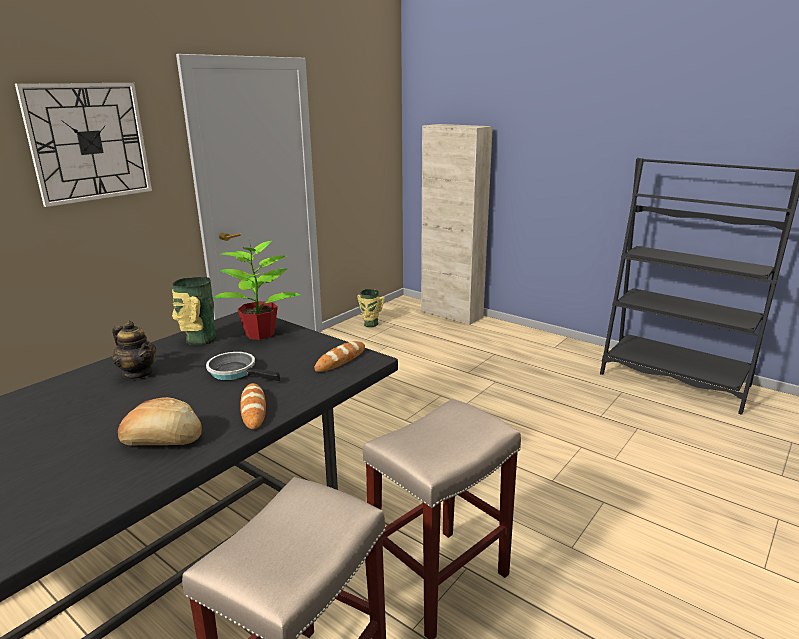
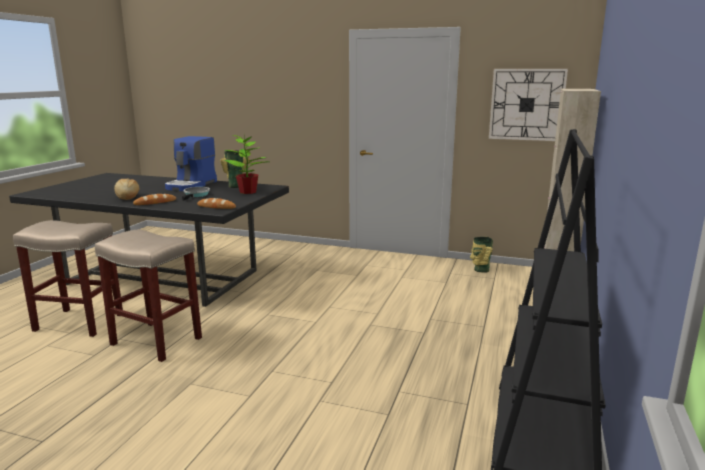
camera: 70 degrees right, 5 degrees down
(89, 142) = (290, 80): wall clock -> wall clock (526, 104)
(138, 373) = (192, 185): teapot -> coffee machine

